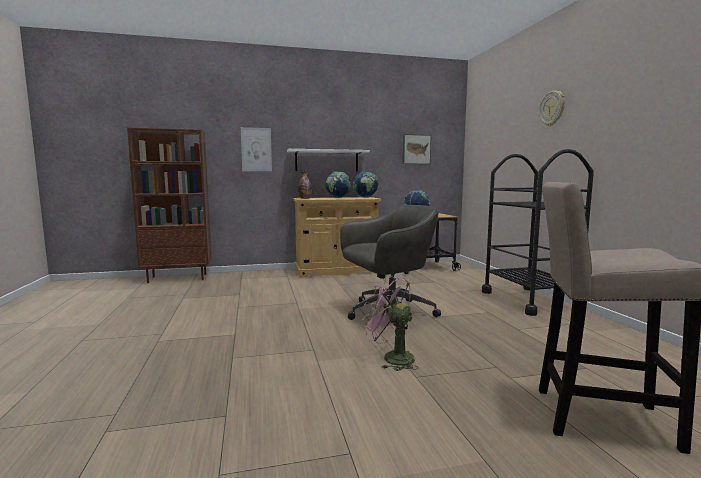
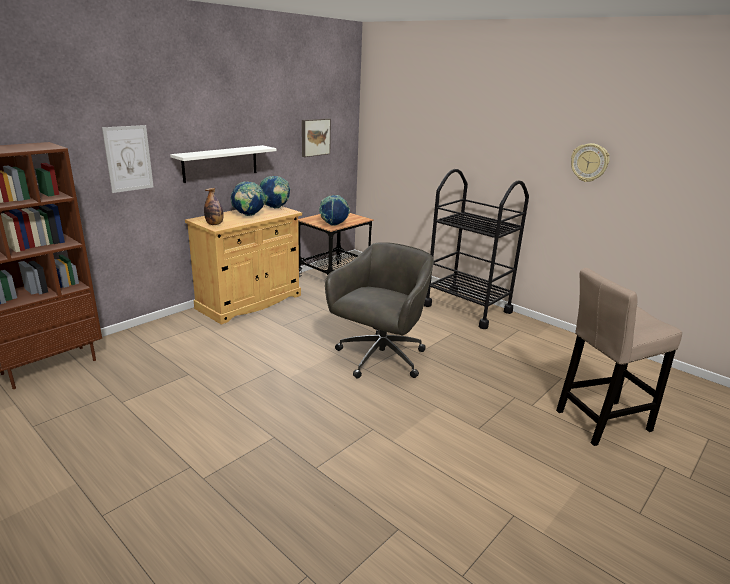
camera: 35 degrees left, 15 degrees up
(391, 357) = (441, 414): pink fan -> none
(552, 108) = (484, 122): wall clock -> wall clock (589, 162)

